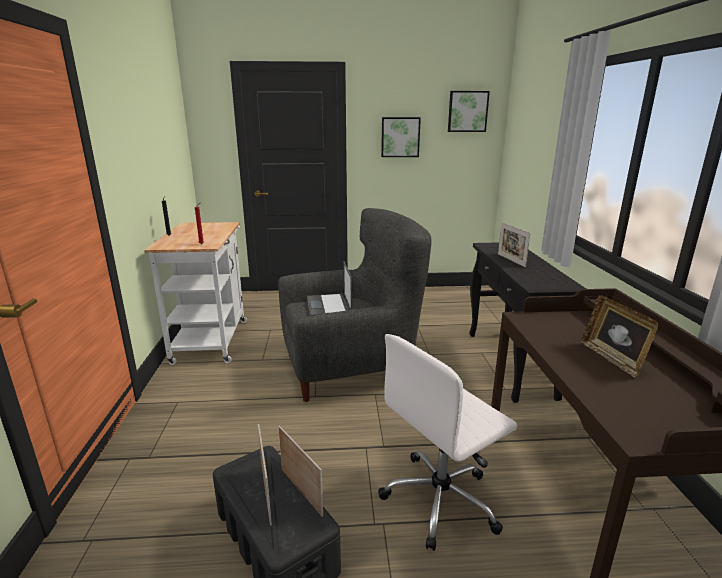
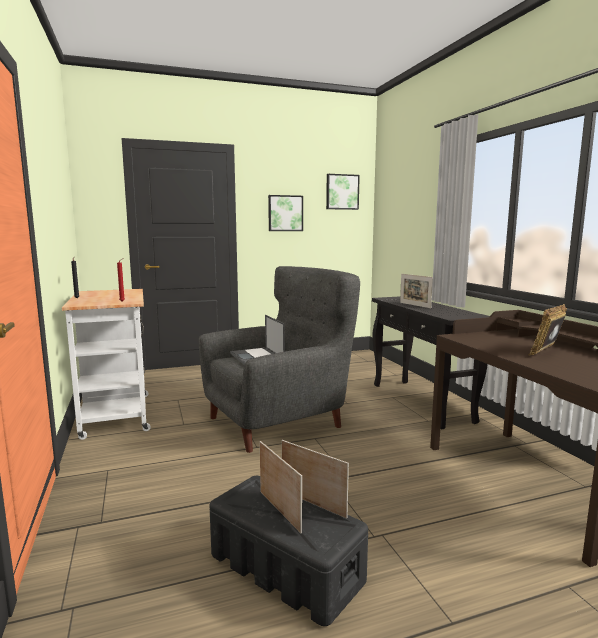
camera: 15 degrees left, 10 degrees down
(441, 499) = (423, 507): white office chair -> none
(612, 358) = (547, 352): picture frame -> picture frame turned 75 degrees clockwise

